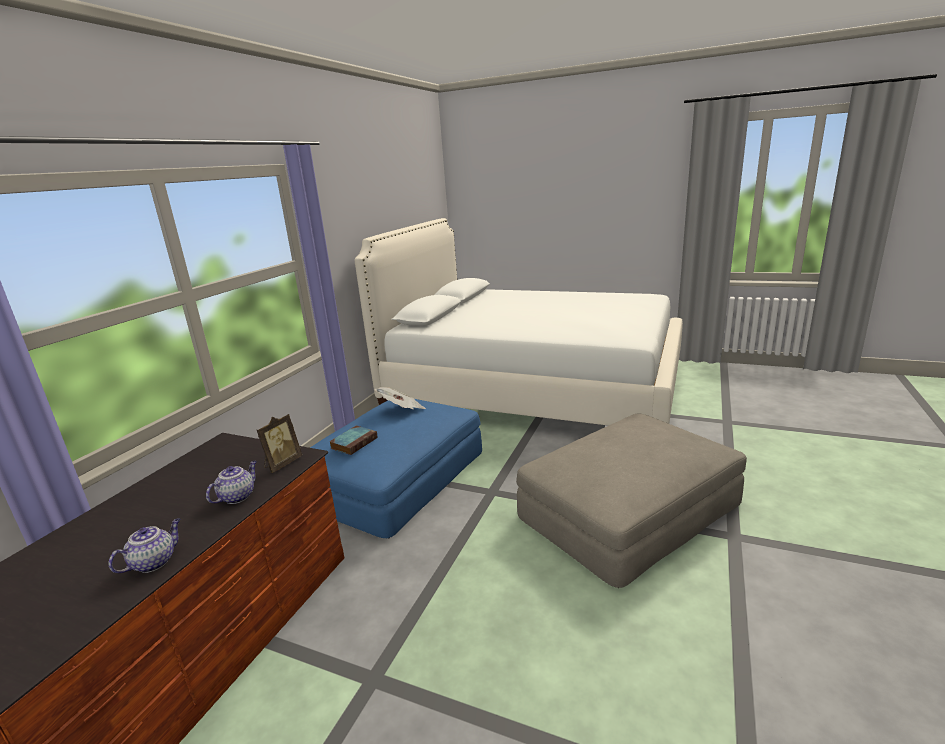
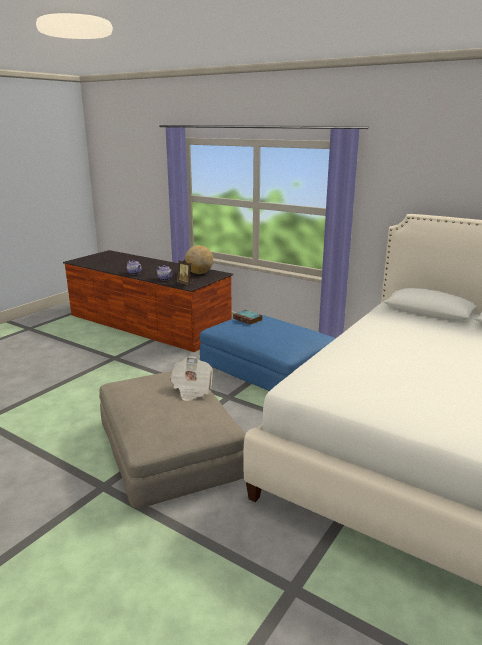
camera: 100 degrees right, 0 degrees up
(206, 465) = (199, 273): none -> globe
(402, 410) = (291, 332): newspaper -> newspaper (192, 389)

